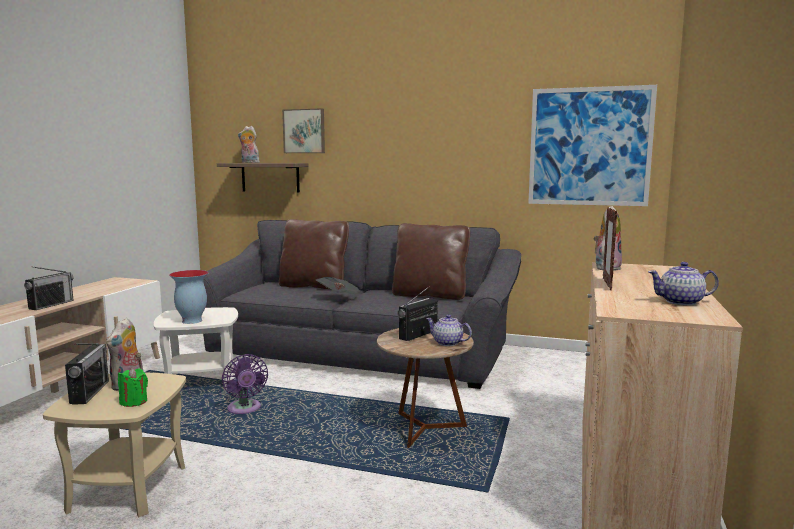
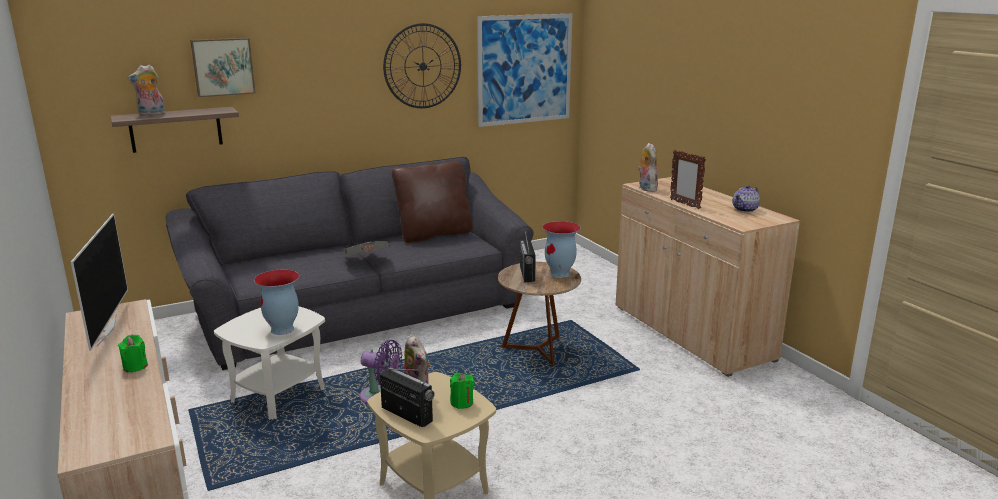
camera: 45 degrees left, 10 degrees up
(51, 305) = (135, 366): radio -> green candle
(99, 287) = (105, 329): none -> television
(314, 286) = (304, 254): brown pillow -> none
(448, 343) = (560, 274): teapot -> vase
(471, 138) = (422, 66): none -> wall clock

